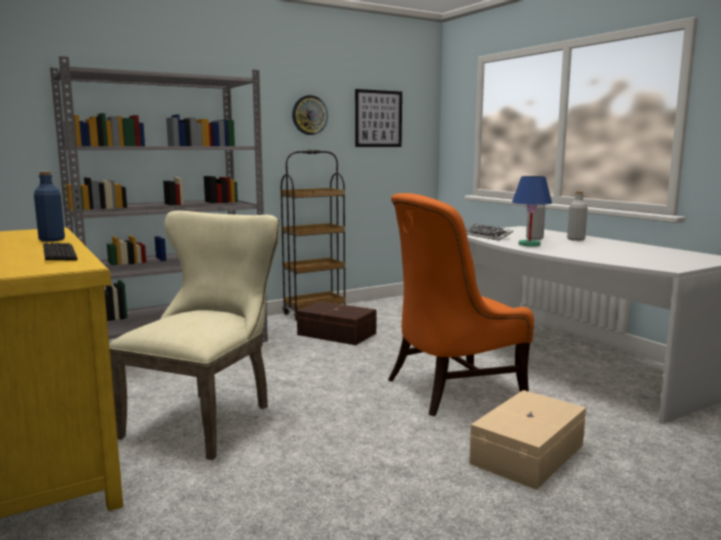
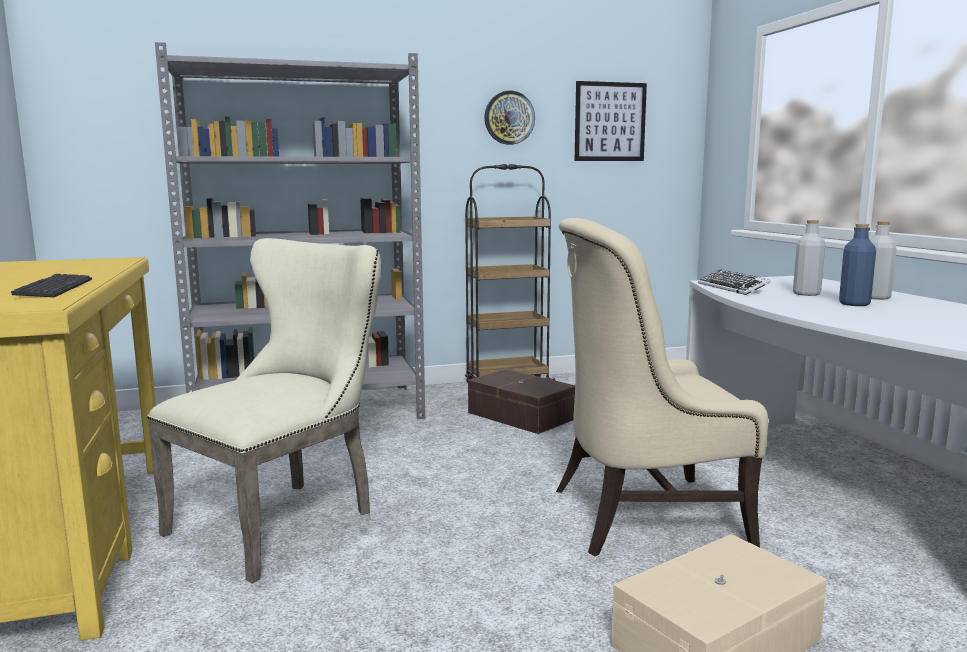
camera: 15 degrees right, 0 degrees up
(52, 240) = (91, 271): blue bottle -> blue bottle (854, 304)
(452, 389) = (644, 515): orange chair -> beige chair
(528, 244) = (787, 302): blue table lamp -> none

